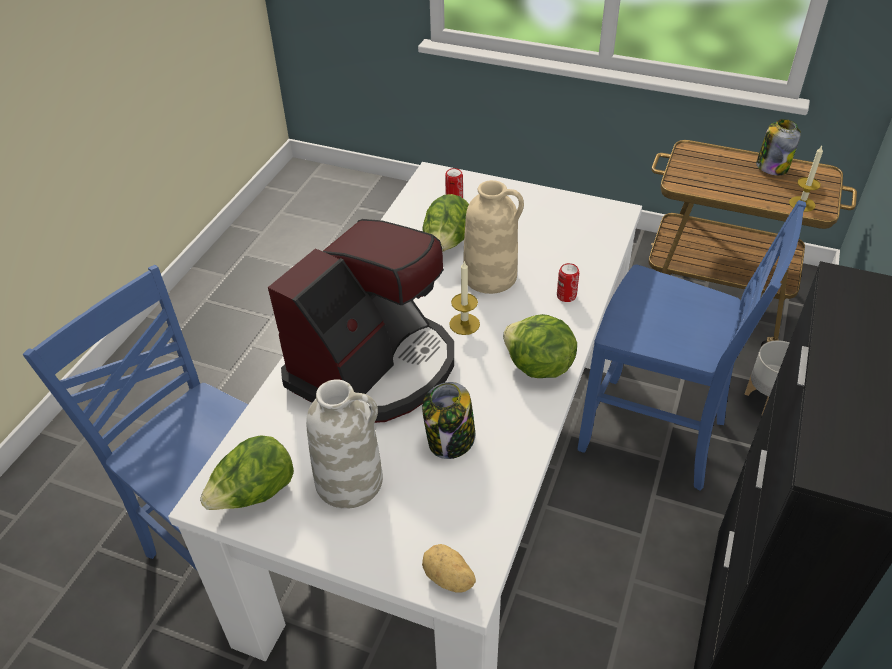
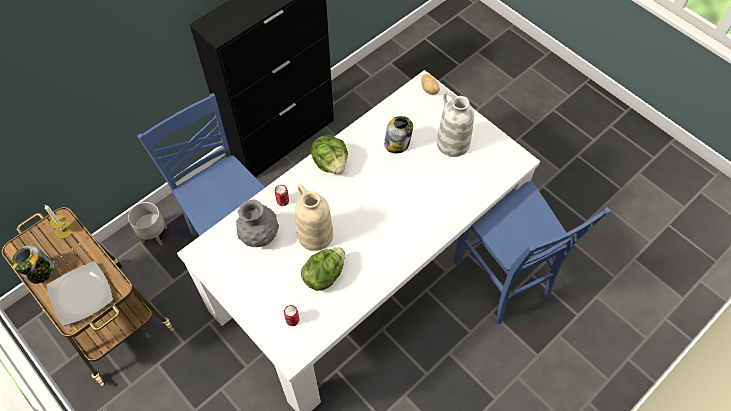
camera: 155 degrees left, 15 degrees up
(254, 494) = (498, 154): lettuce -> none
(375, 367) = (414, 199): coffee machine -> none
(464, 324) = (351, 206): candle -> none
(560, 251) = (259, 236): none -> grey vase
(706, 166) = (82, 294): none -> plate

